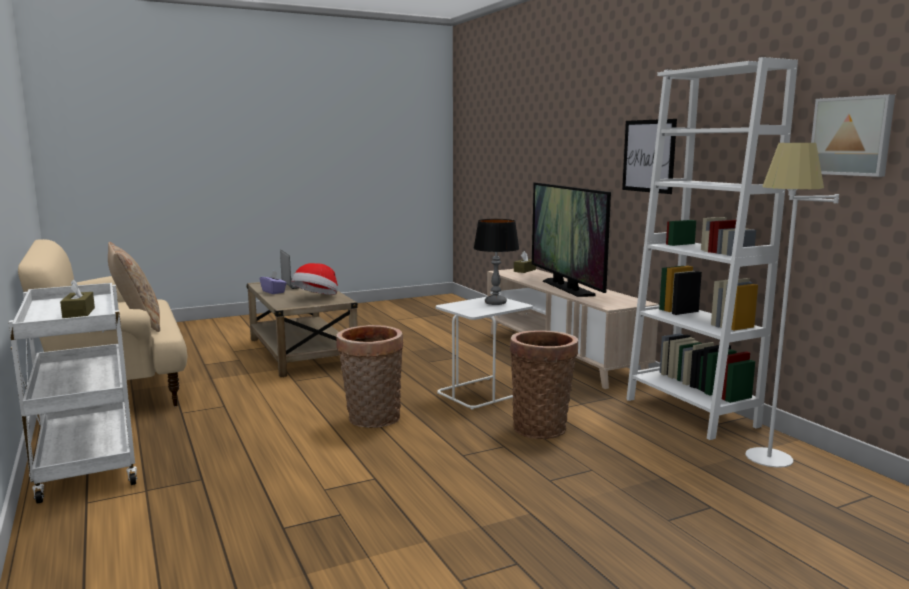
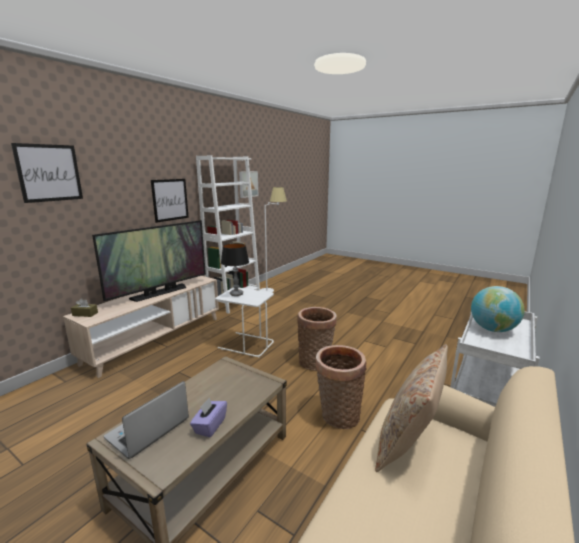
camera: 120 degrees left, 5 degrees up
(79, 313) = (492, 329): brown tissue box -> globe
(316, 298) = (222, 381): hat -> none
(541, 427) = (278, 323): basket -> basket (337, 416)
(546, 112) = (49, 173): none -> picture

